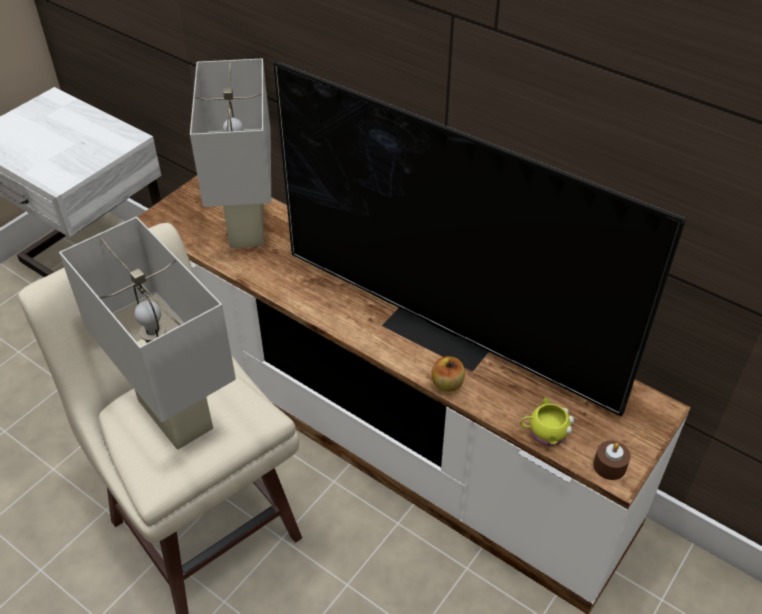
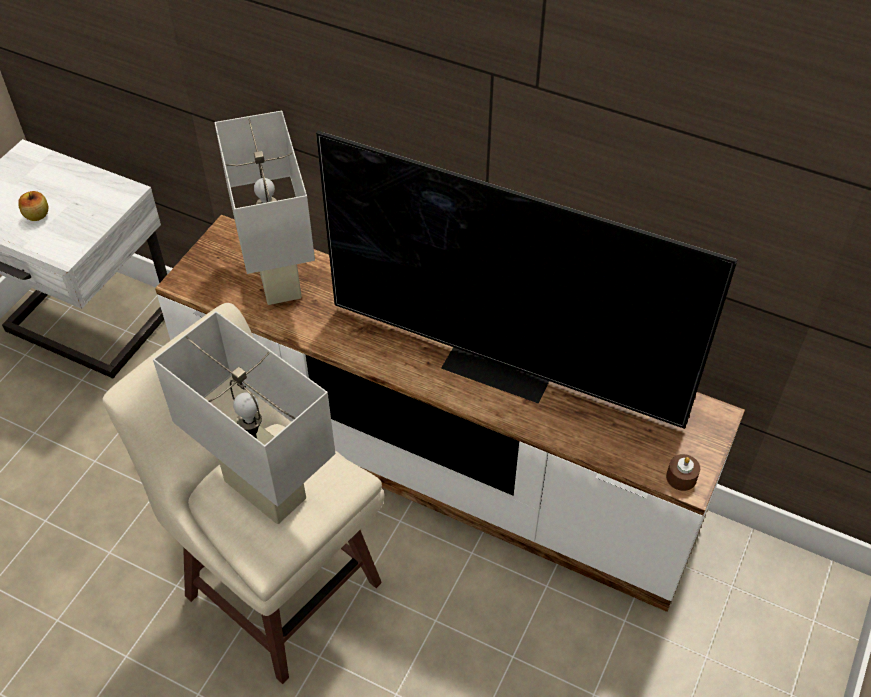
camera: 10 degrees left, 5 degrees up
(447, 384) = (517, 419): apple -> apple (37, 215)
(544, 432) = (616, 454): yellow mug -> none

